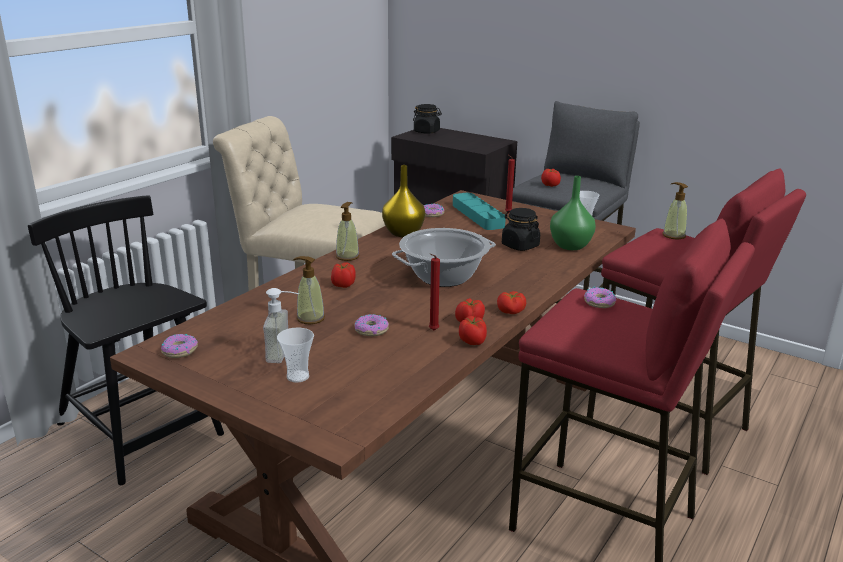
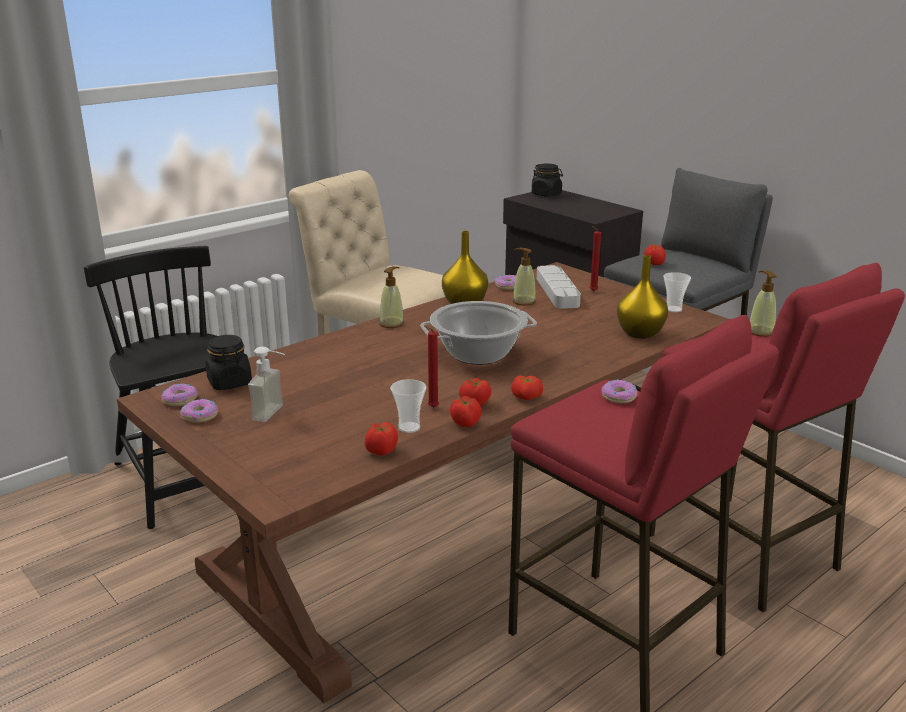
camera: 15 degrees right, 0 degrees up
(298, 376) = (273, 437): cup -> cup (409, 427)
(310, 318) = (318, 382): soap dispenser -> soap dispenser (524, 301)
(343, 285) = (369, 352): tomato -> tomato (381, 451)
(371, 330) = (370, 400): donut -> donut (200, 416)
(477, 215) = (557, 291): turquoise tray -> grey tray
(520, 246) = (582, 328): black jar -> black jar (229, 382)
(570, 245) = (640, 333): green vase -> yellow vase

